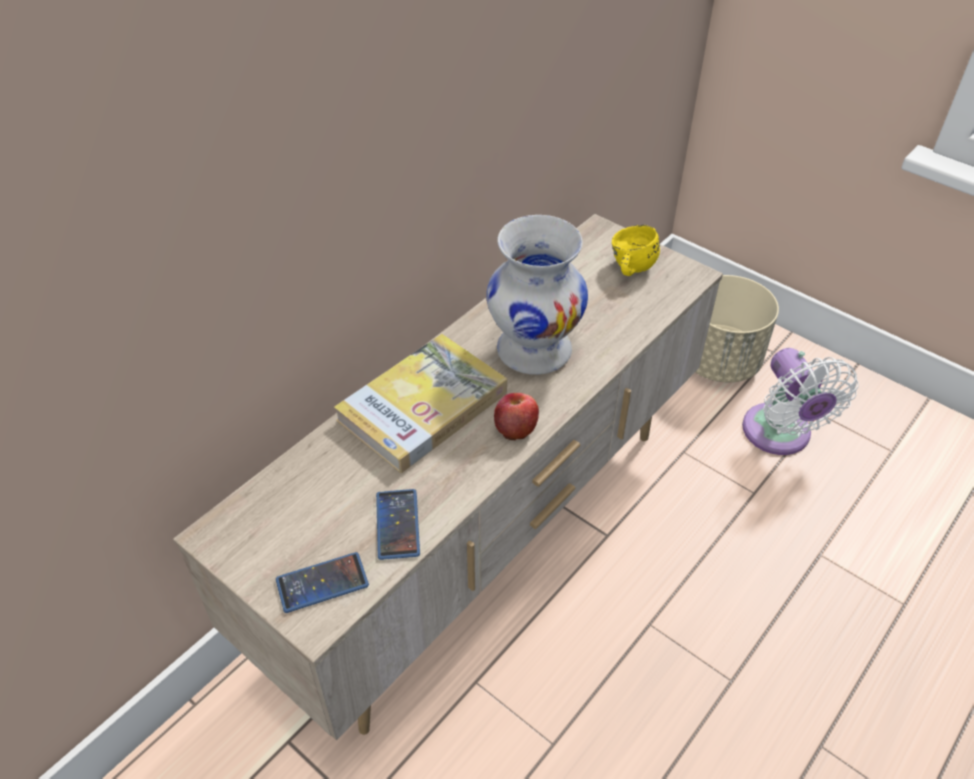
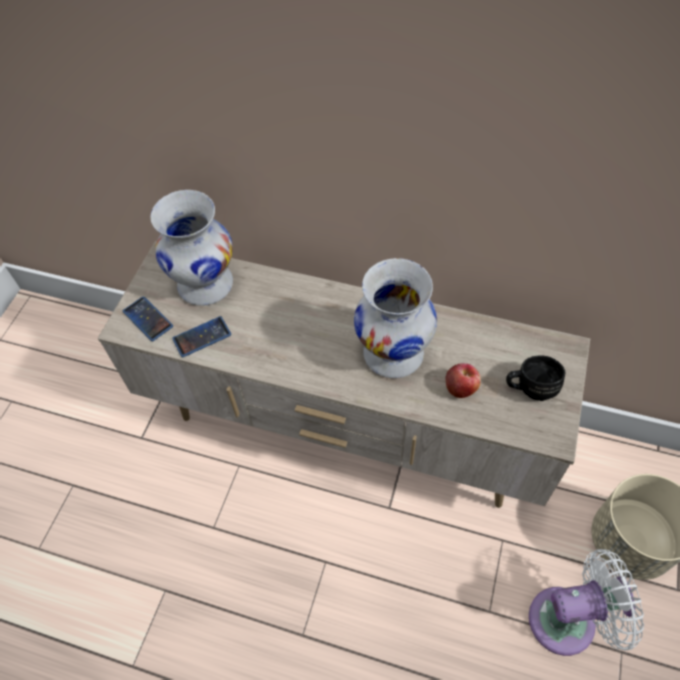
camera: 70 degrees right, 10 degrees up
(305, 497) = (205, 284): none -> white vase
(423, 406) = (304, 310): book -> none
(515, 427) = (310, 369): apple -> apple (461, 387)
(629, 269) = (530, 386): yellow mug -> black mug
(779, 435) = (569, 619): white fan -> white fan turned 150 degrees counterclockwise

